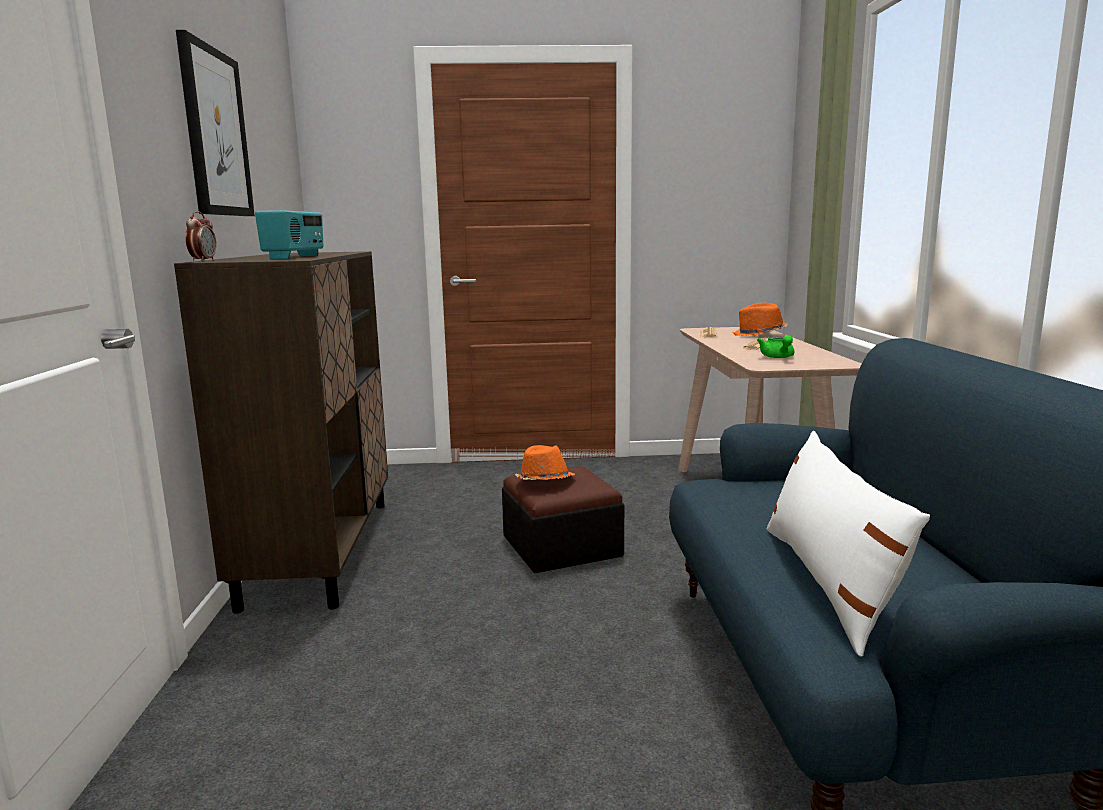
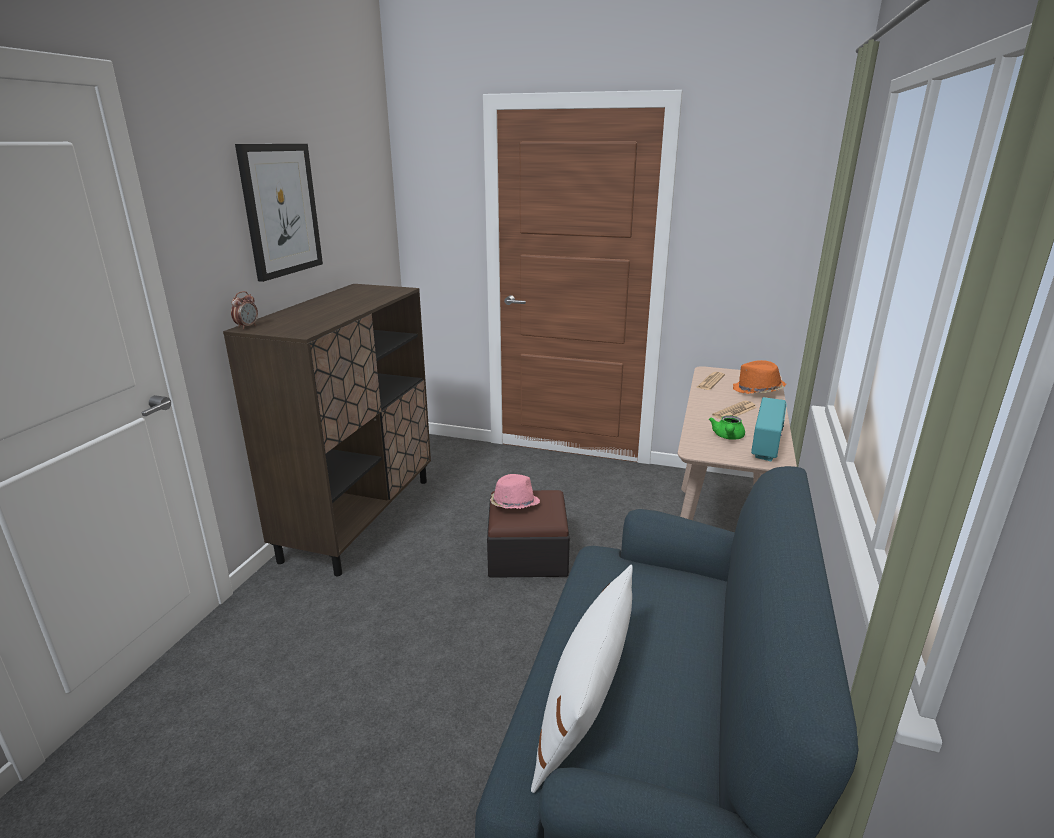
camera: 20 degrees right, 10 degrees up
(295, 257) = (322, 318): radio -> radio (766, 446)
(544, 482) = (514, 504): orange hat -> pink hat

